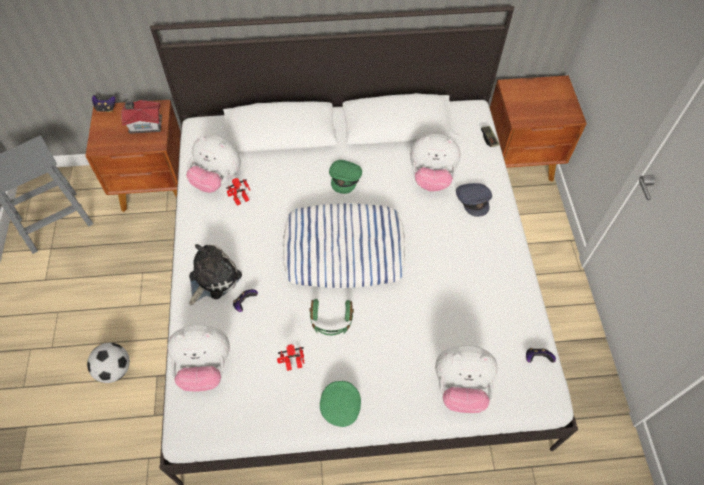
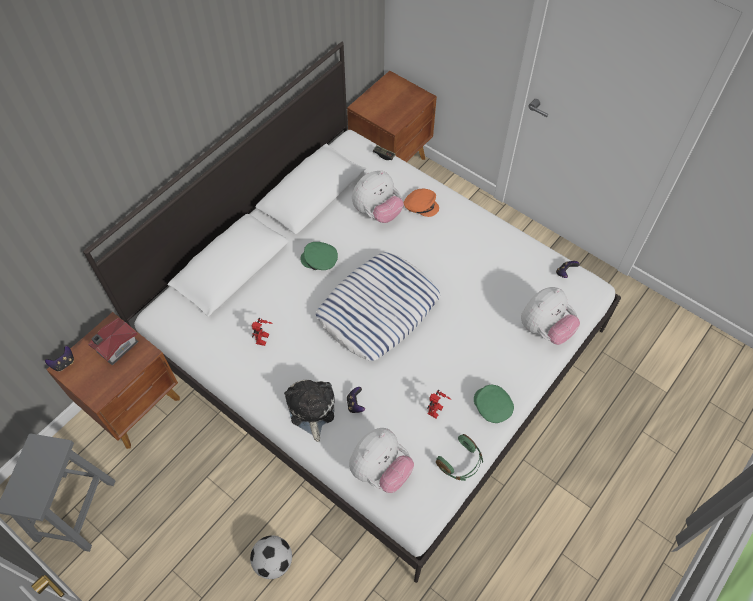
camera: 45 degrees left, 0 degrees up
(217, 179) = (225, 341): plush toy -> none
(331, 321) = (425, 362): green headphones -> green headphones (460, 462)
(345, 178) = (319, 260): green cap -> green cap turned 135 degrees clockwise
(473, 200) = (421, 205): grey cap -> orange cap

